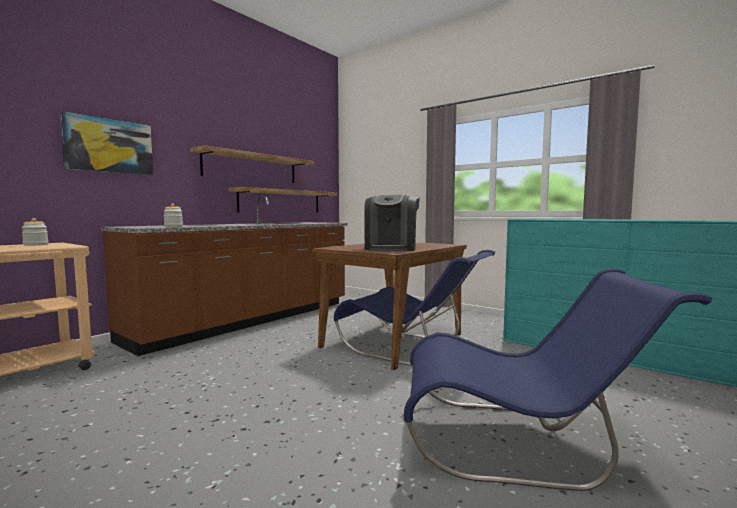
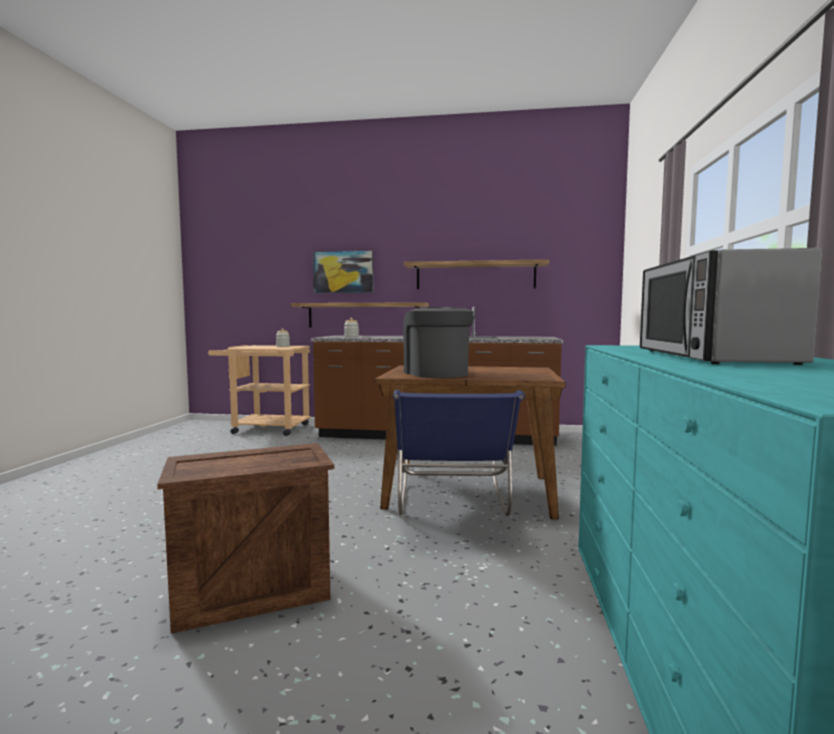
camera: 60 degrees right, 0 degrees up
(281, 201) = (514, 311): shelf -> shelf (363, 315)
(391, 248) = (436, 373): coffee machine -> coffee machine turned 90 degrees clockwise
(522, 442) = (251, 592): blue chair -> crate
(610, 219) = (709, 356): none -> microwave

